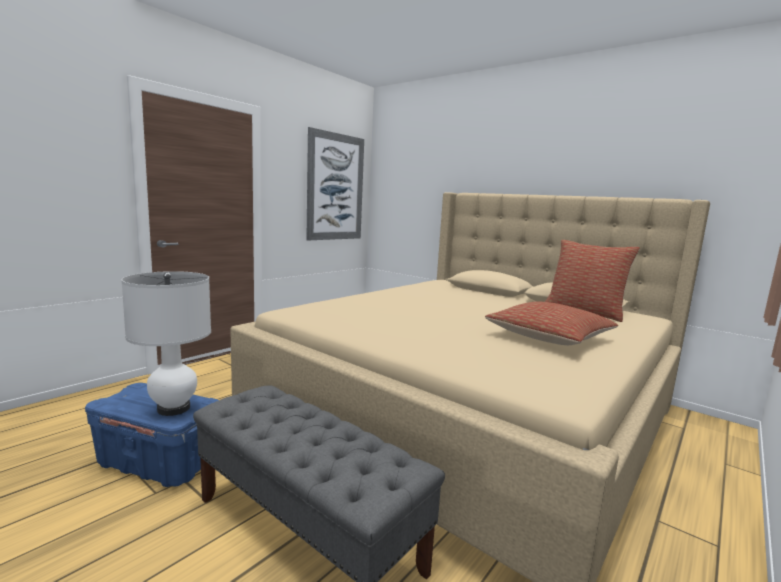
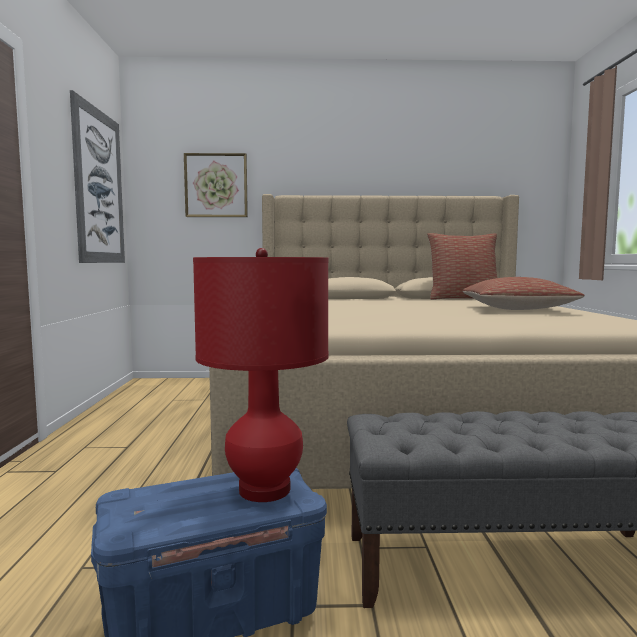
camera: 40 degrees left, 5 degrees down
(174, 408) = (265, 490): white table lamp -> red table lamp
(423, 183) = (216, 185): none -> picture

